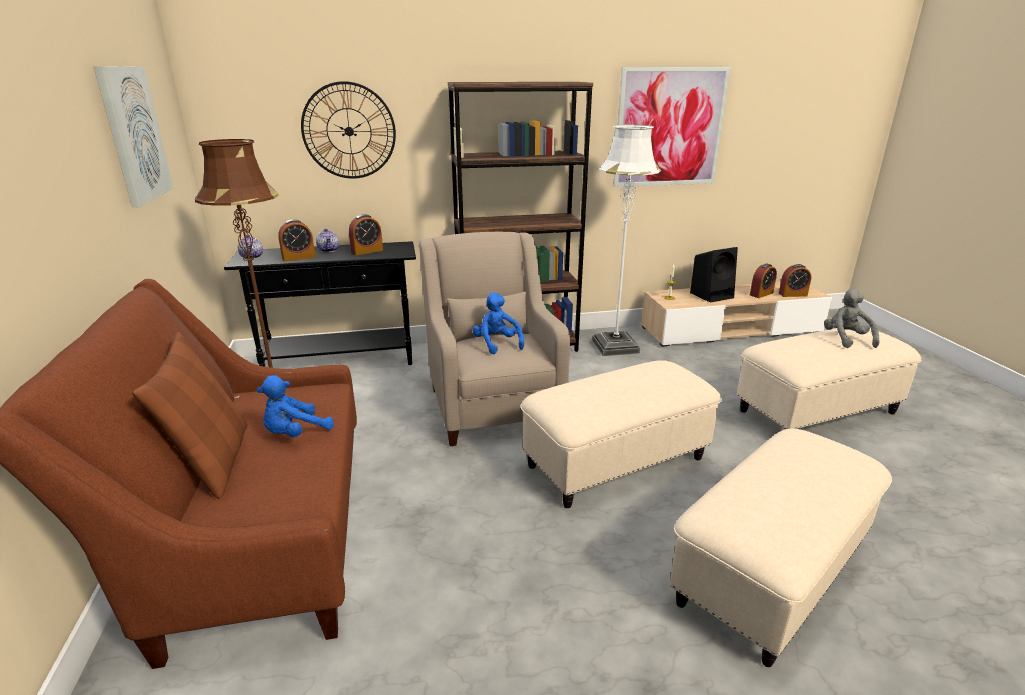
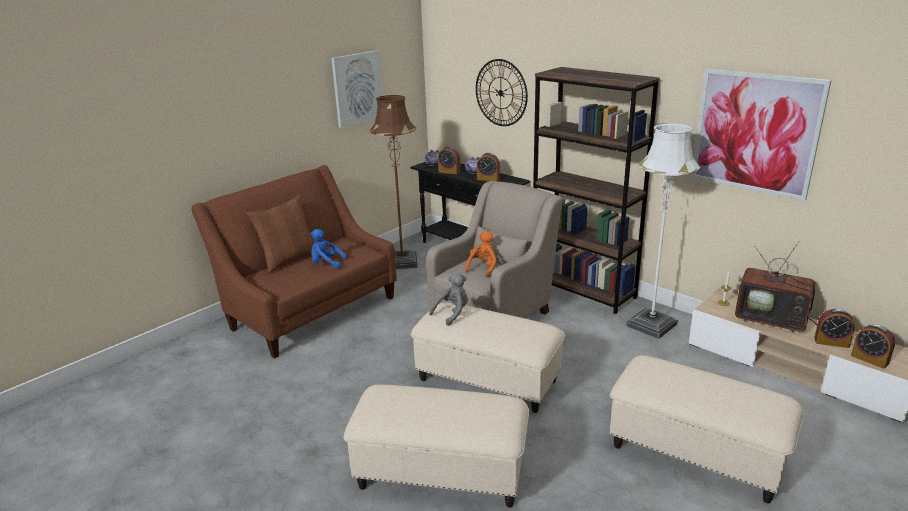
camera: 55 degrees right, 0 degrees up
(497, 344) = (483, 268): blue plush toy -> orange plush toy
(712, 295) = (773, 319): black speaker -> television
(846, 339) = (724, 392): grey plush toy -> grey plush toy (452, 313)

